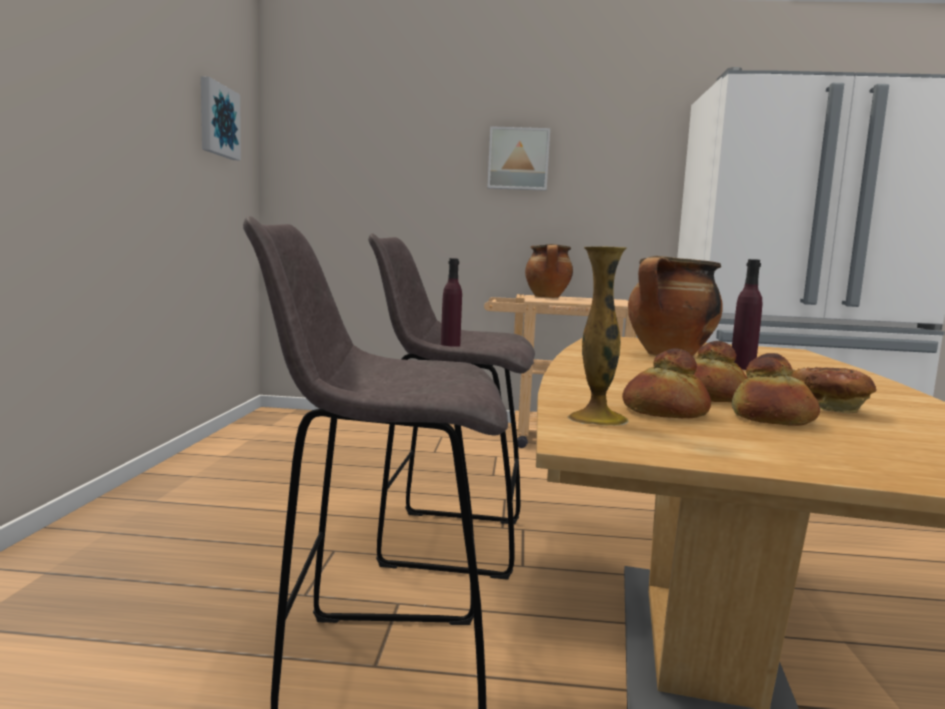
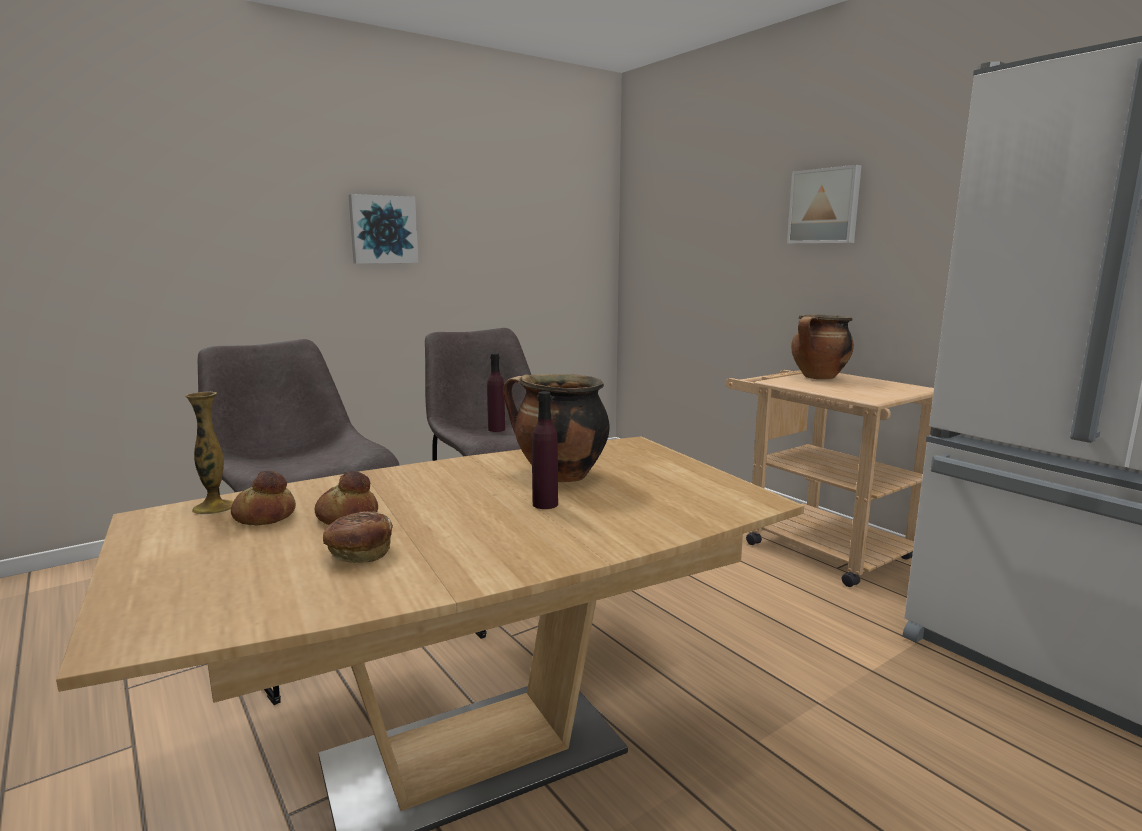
camera: 50 degrees right, 5 degrees up
(217, 120) = (552, 205): picture -> picture (383, 229)
(774, 418) = (285, 543): bread -> none

